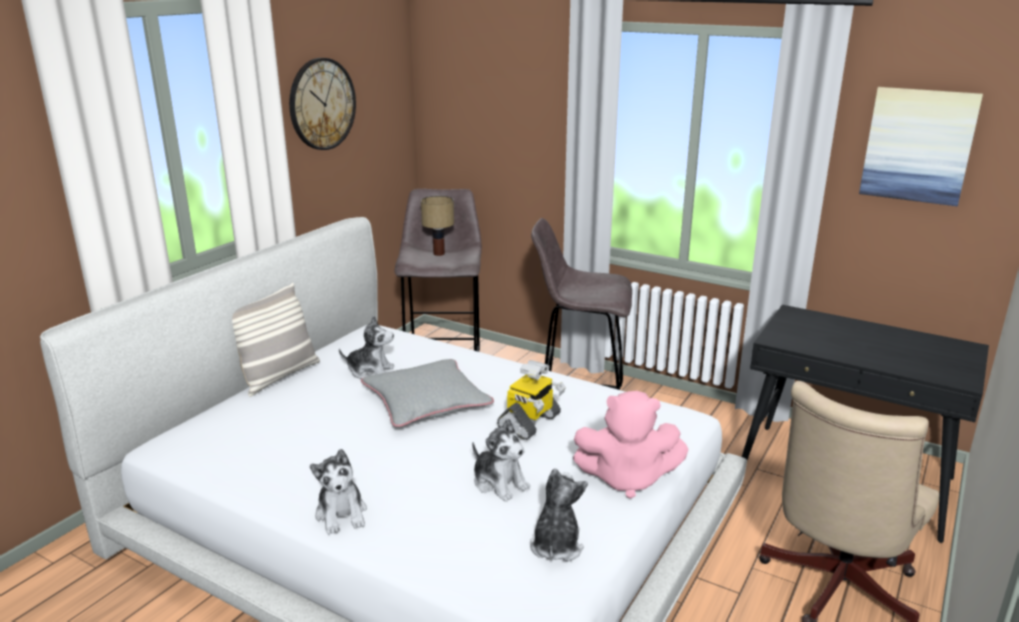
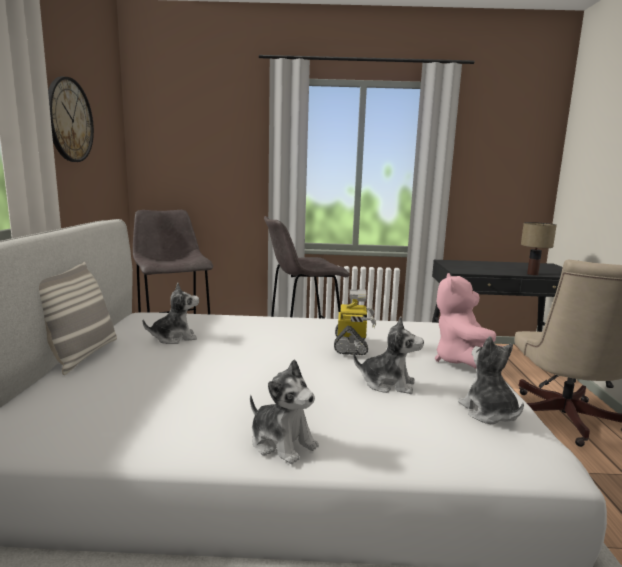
camera: 30 degrees left, 10 degrees down
(426, 401) = (251, 348): grey pillow -> none
(439, 254) = (167, 260): table lamp -> table lamp (533, 274)
(627, 479) = (463, 362): pink plush toy -> pink plush toy turned 120 degrees clockwise
(918, 145) = (497, 152): picture -> none

